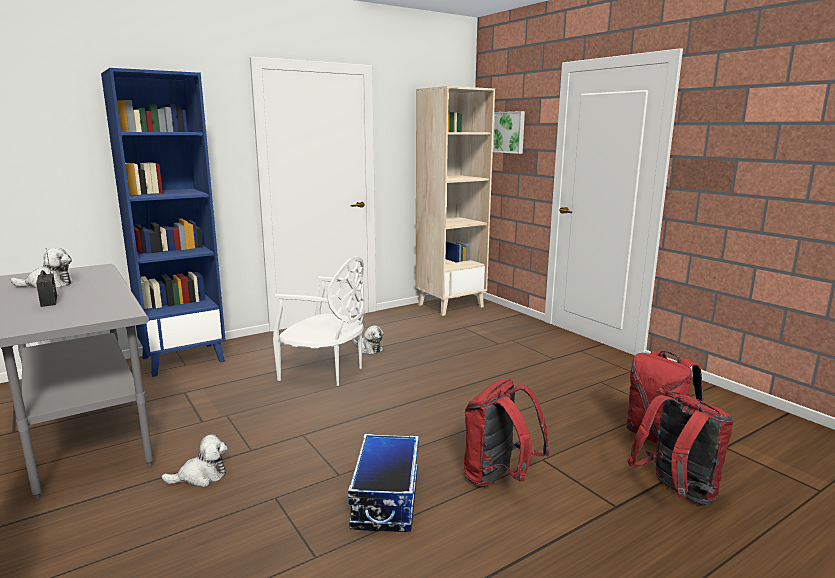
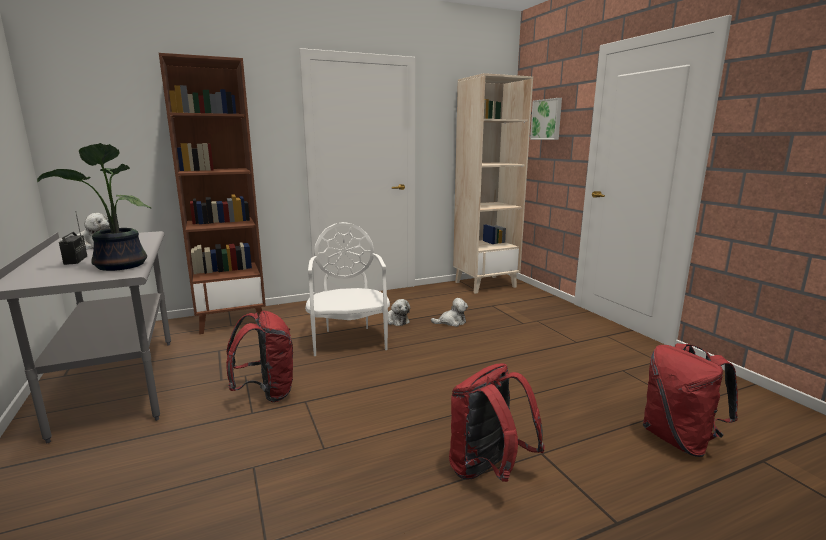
camera: 10 degrees right, 0 degrees up
(107, 306) = (118, 266): none -> potted plant
(184, 359) = (232, 320): blue bookcase -> brown bookcase
(201, 476) = (196, 435): plush toy -> plush toy (451, 322)
(325, 372) = (349, 340): white chair -> white chair turned 135 degrees counterclockwise
(385, 499) = (360, 481): storage box -> none
(676, 493) = (694, 514): red backpack -> red backpack (266, 393)

